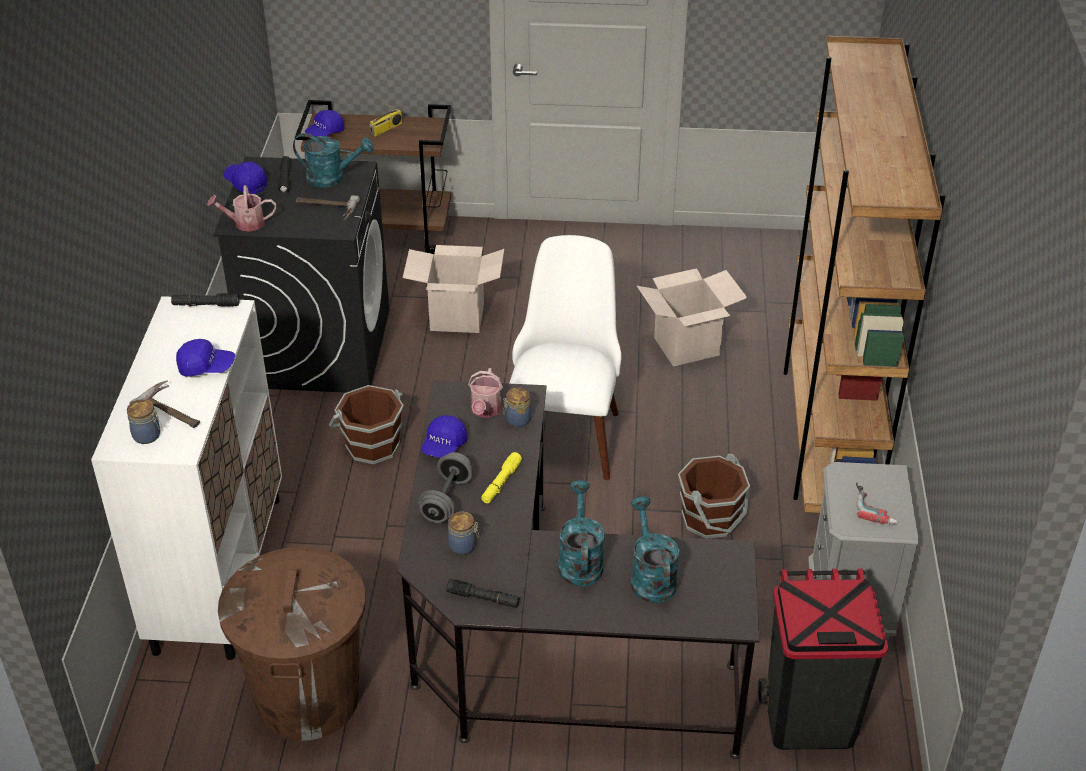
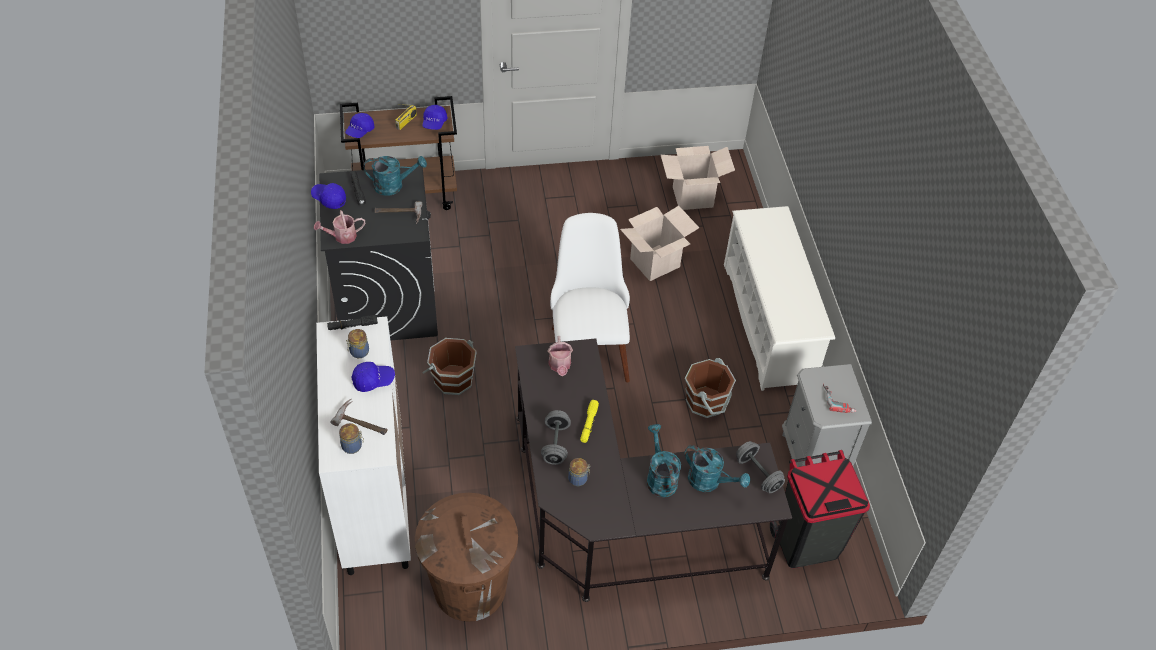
camera: 15 degrees left, 10 degrees up
(444, 446) = (540, 400): blue cap -> blue cap (434, 123)
(457, 317) = (482, 261): cardboard box -> cardboard box (692, 197)
(483, 598) = (604, 518): black flashlight -> none
(517, 420) = (584, 371): jar -> jar (358, 352)
(650, 577) = (710, 482): turquoise watering can -> turquoise watering can turned 150 degrees clockwise
(724, 577) = (758, 474): none -> grey dumbbell
(827, 435) = (769, 322): brown bookcase -> white shoe rack

